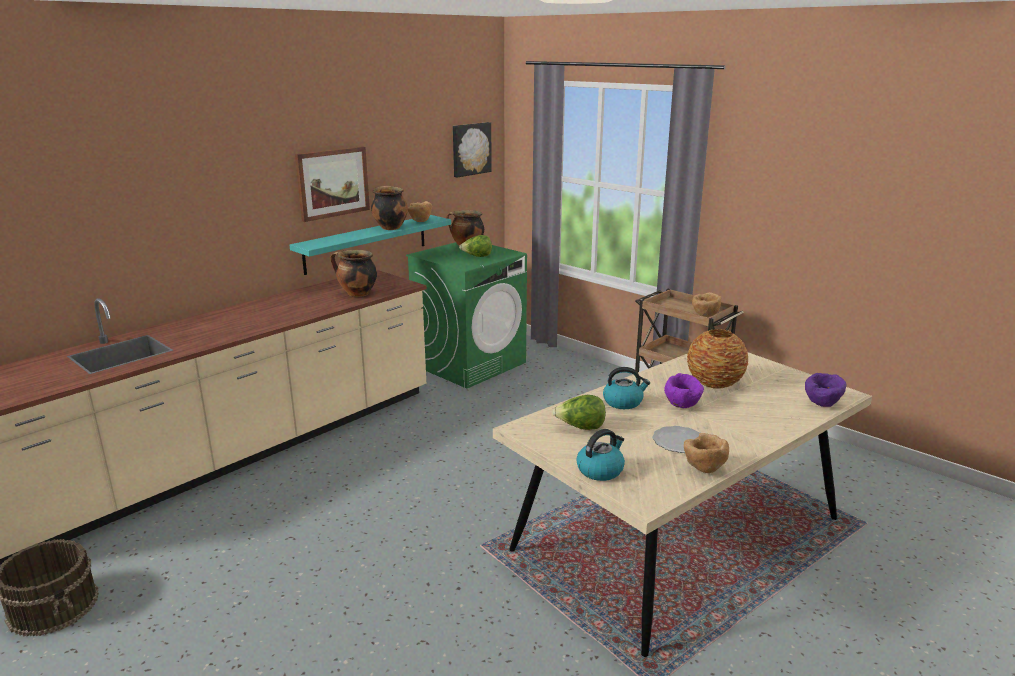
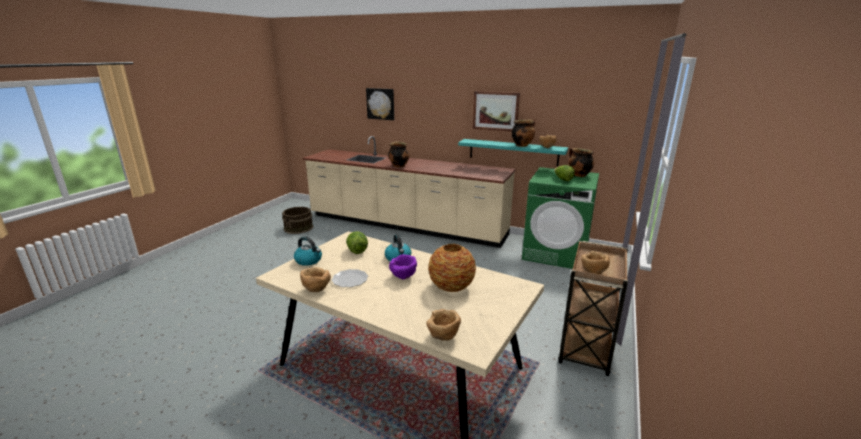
camera: 70 degrees right, 0 degrees up
(357, 294) = (469, 172): cooking pot -> cooking pot (398, 166)
(470, 149) = (617, 108): picture -> picture (381, 103)
(822, 404) = (443, 337): purple bowl -> brown bowl

